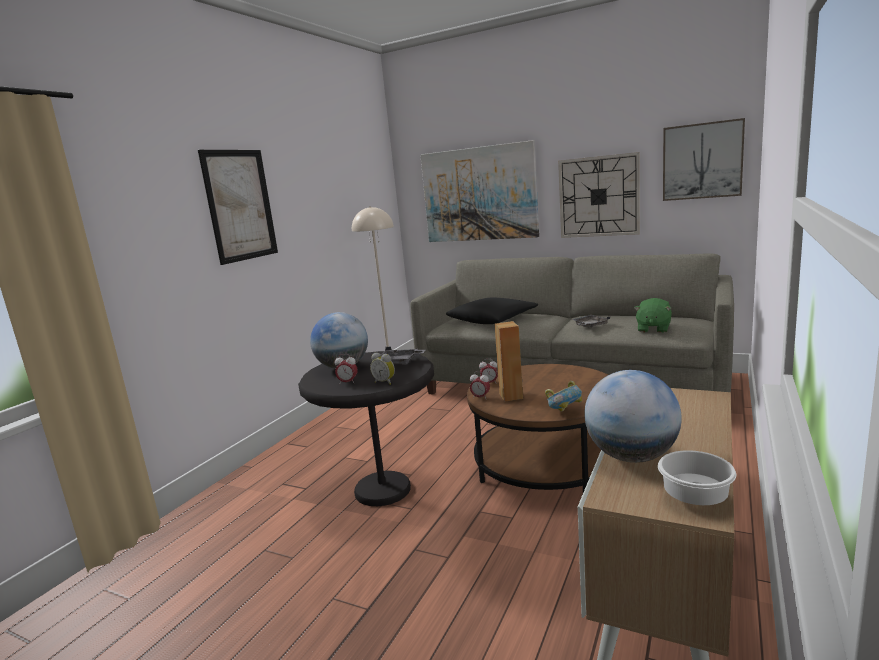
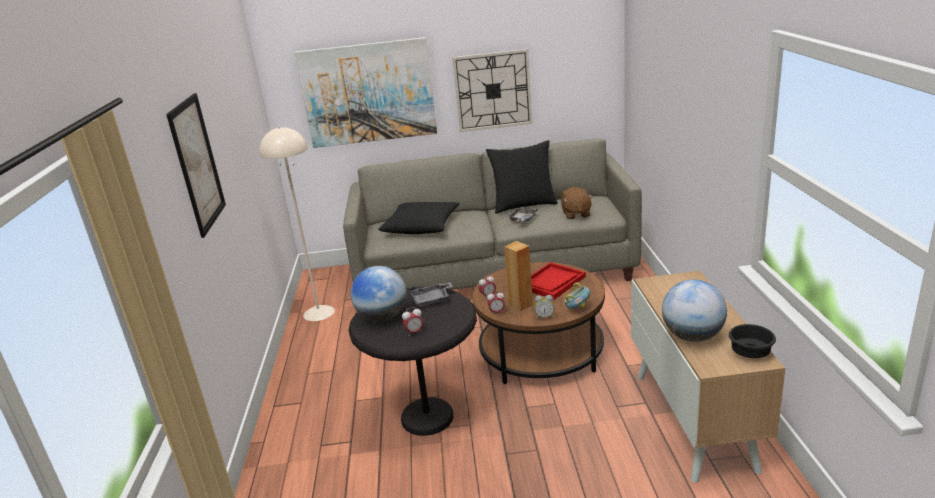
camera: 30 degrees left, 10 degrees up
(385, 382) = (449, 323): alarm clock -> alarm clock (544, 317)
(566, 384) = (552, 282): none -> red tray
(606, 316) = (524, 205): none -> black pillow
(653, 329) = (576, 214): green plush toy -> brown plush toy
(697, 497) = (751, 352): white bowl -> black bowl
(702, 161) = (580, 56): picture -> none

